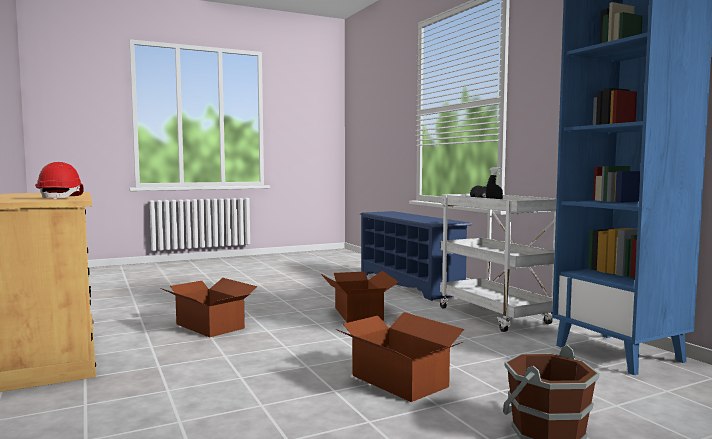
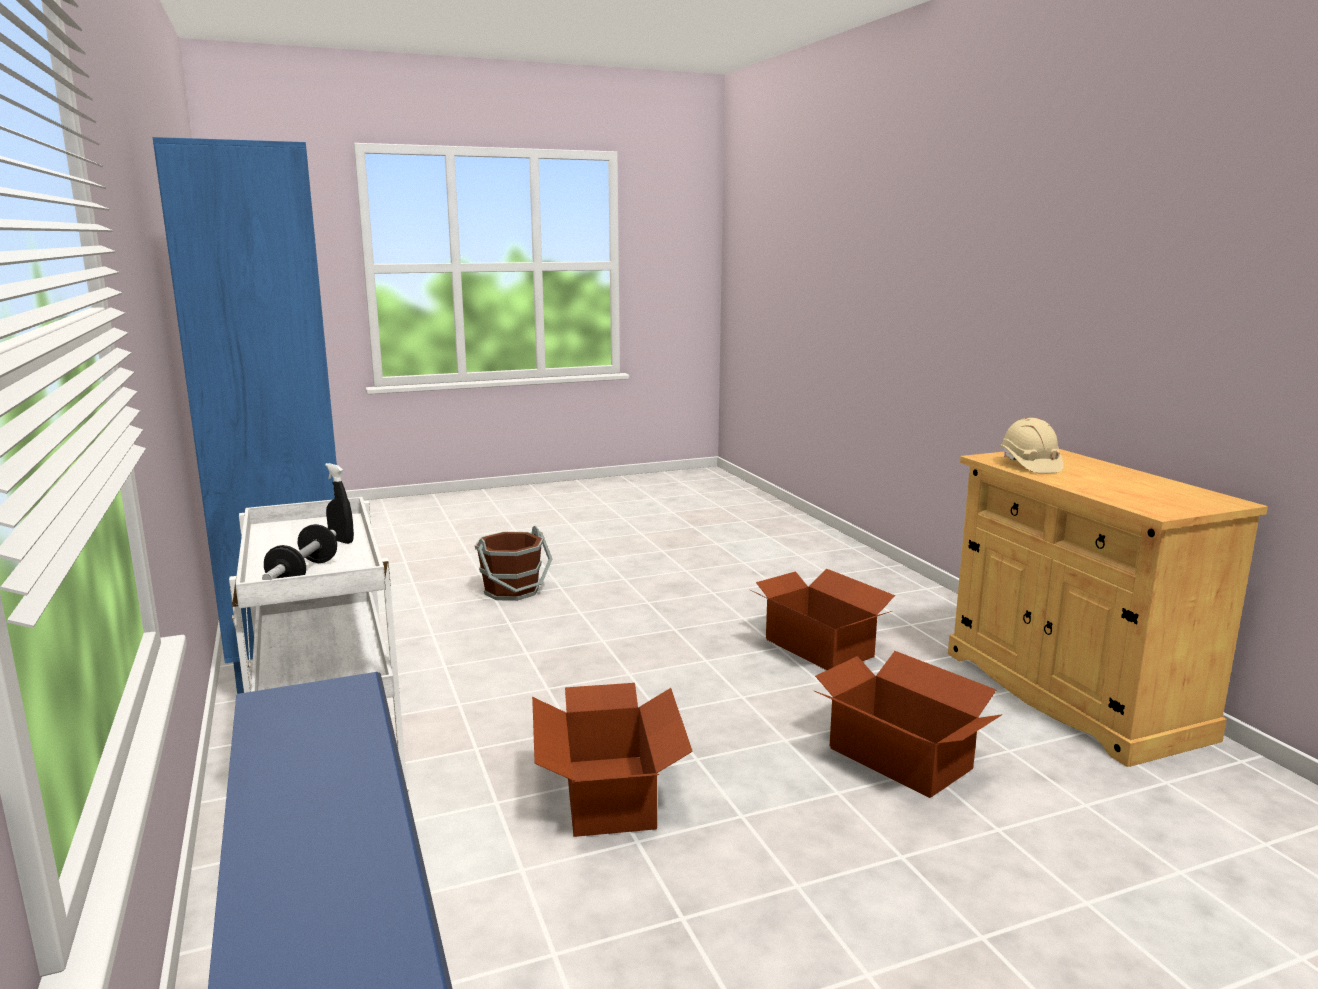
camera: 175 degrees left, 10 degrees up
(61, 198) = (1029, 465): red hard hat -> beige hard hat
(399, 381) = (604, 636): cardboard box -> cardboard box (819, 647)

